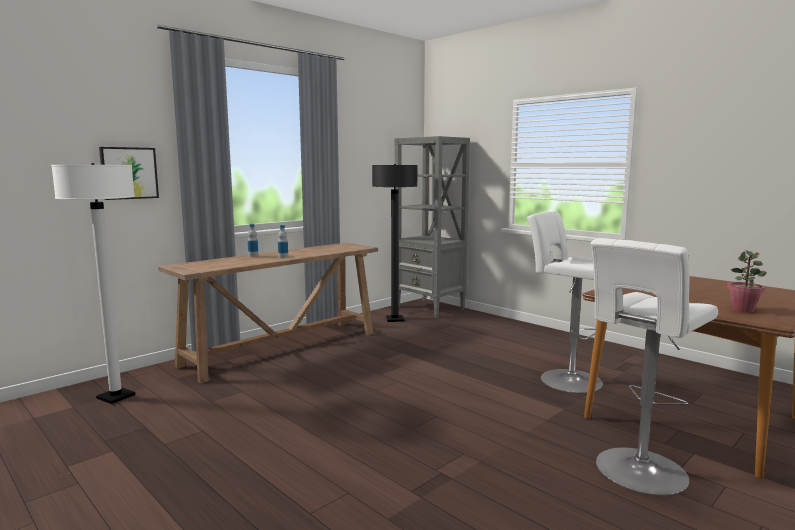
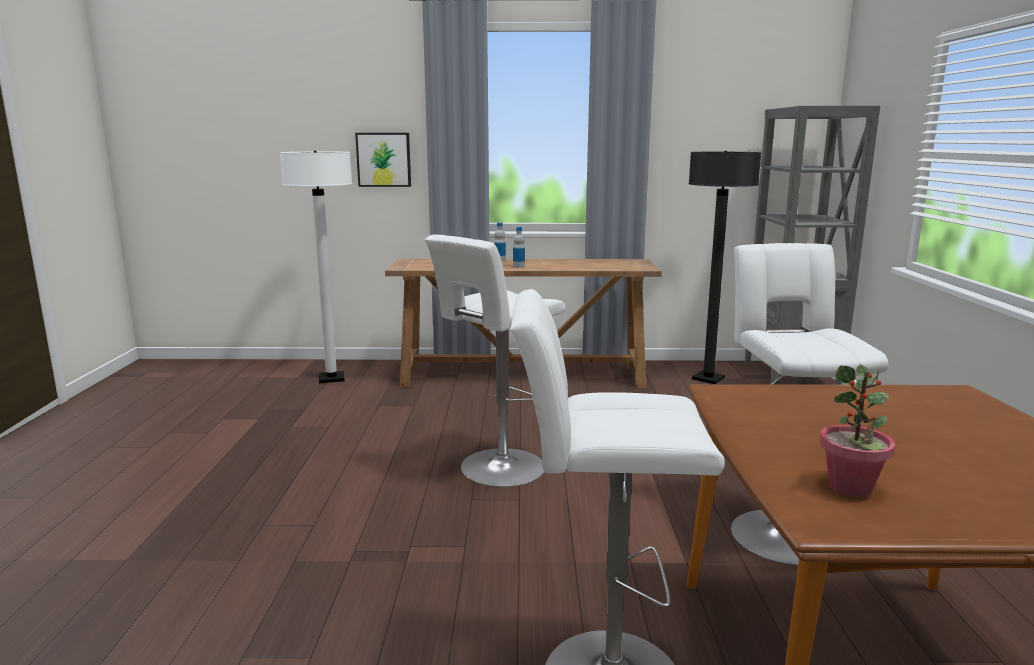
camera: 45 degrees right, 5 degrees up
(389, 406) = (498, 469): none -> white stool

